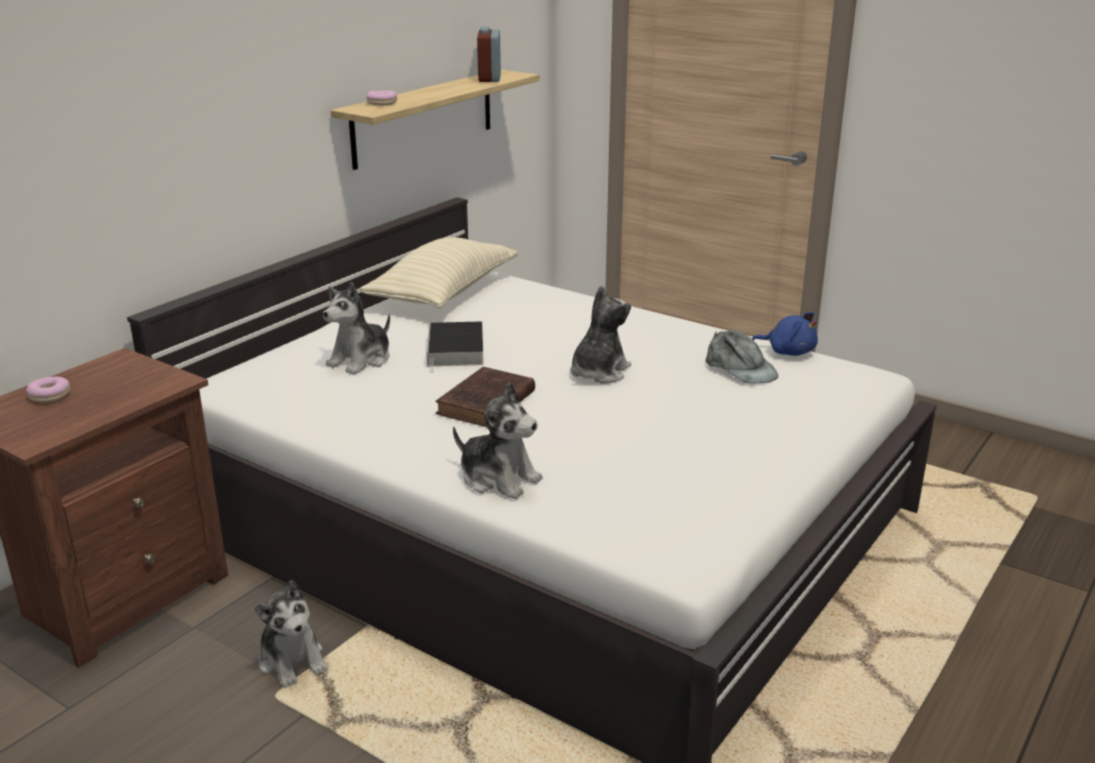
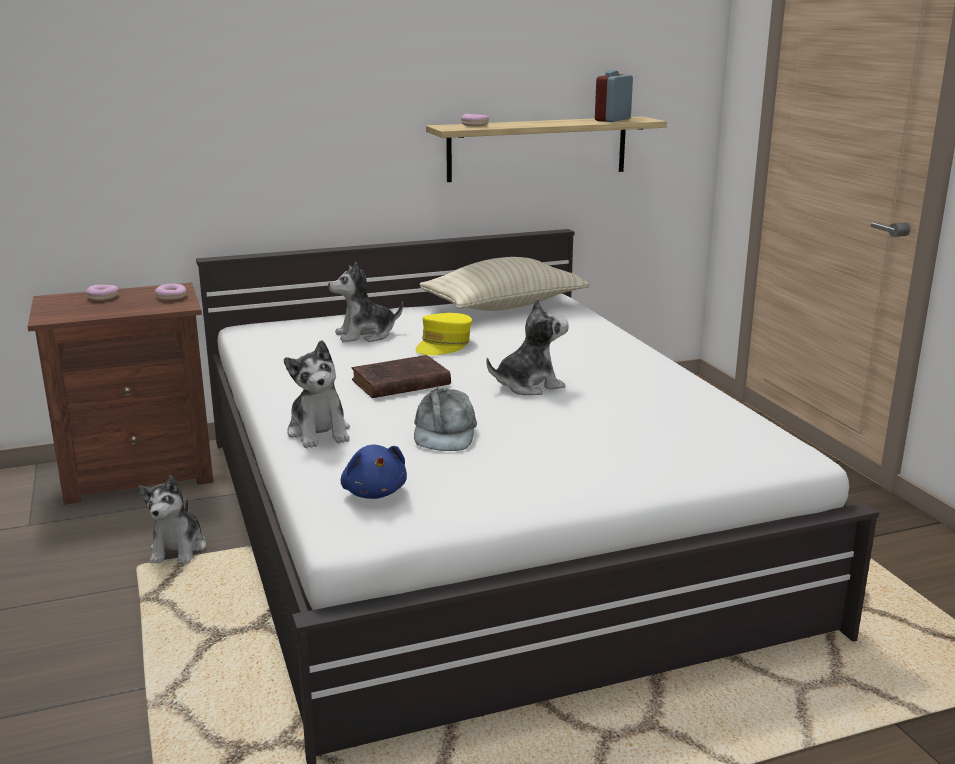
camera: 35 degrees right, 5 degrees down
(140, 373) = (171, 297): none -> donut
(456, 350) = (443, 345): book -> yellow cap
(740, 368) = (664, 415): grey cap -> grey cap (444, 432)
(788, 352) = (739, 414): blue plush toy -> blue plush toy (374, 492)

